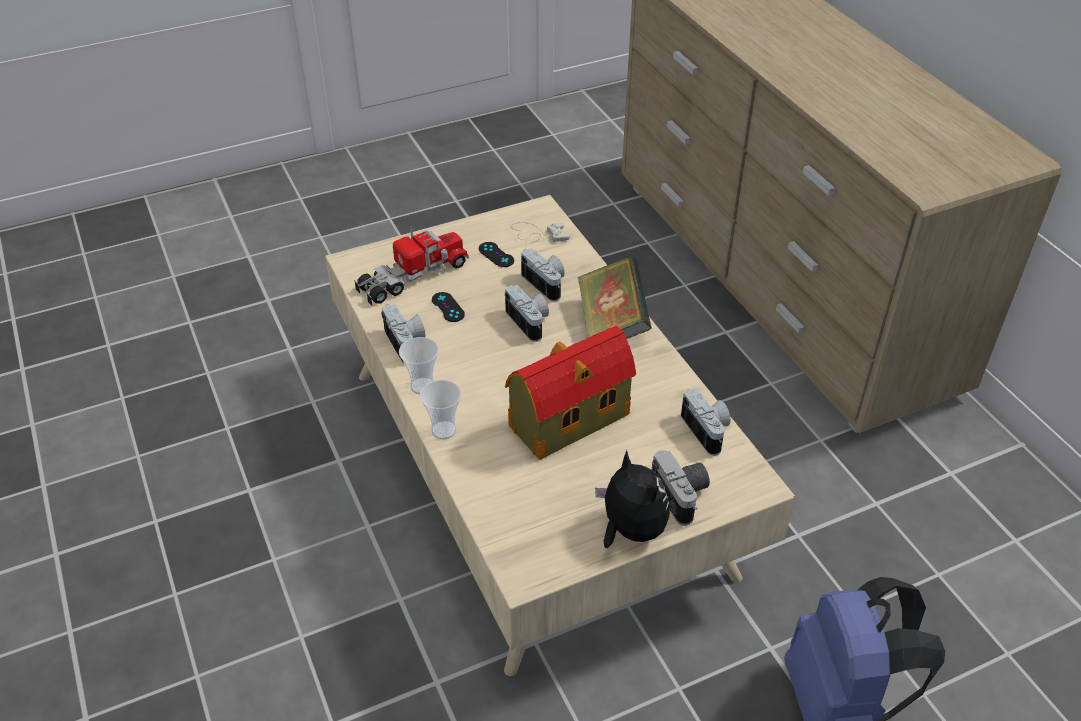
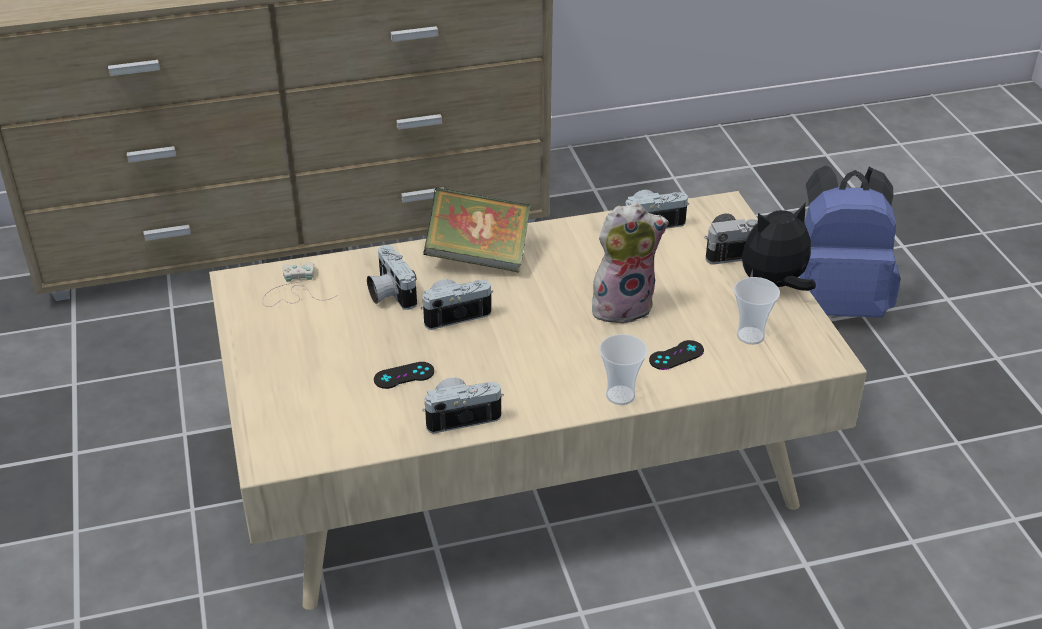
camera: 80 degrees left, 5 degrees down
(412, 277) = (330, 402): toy truck -> none
(422, 386) = (543, 407): cup -> cup (750, 336)
(496, 255) = (316, 327): black game controller -> black game controller (676, 355)
(547, 283) = (389, 293): camera -> camera turned 90 degrees counterclockwise
(566, 421) = (623, 306): toy house -> plush toy

